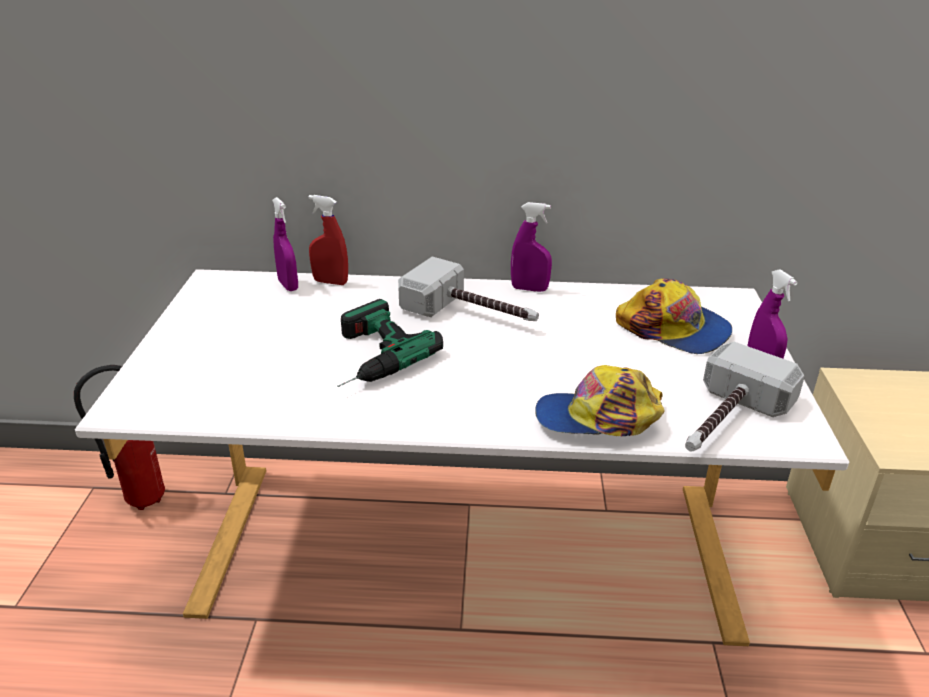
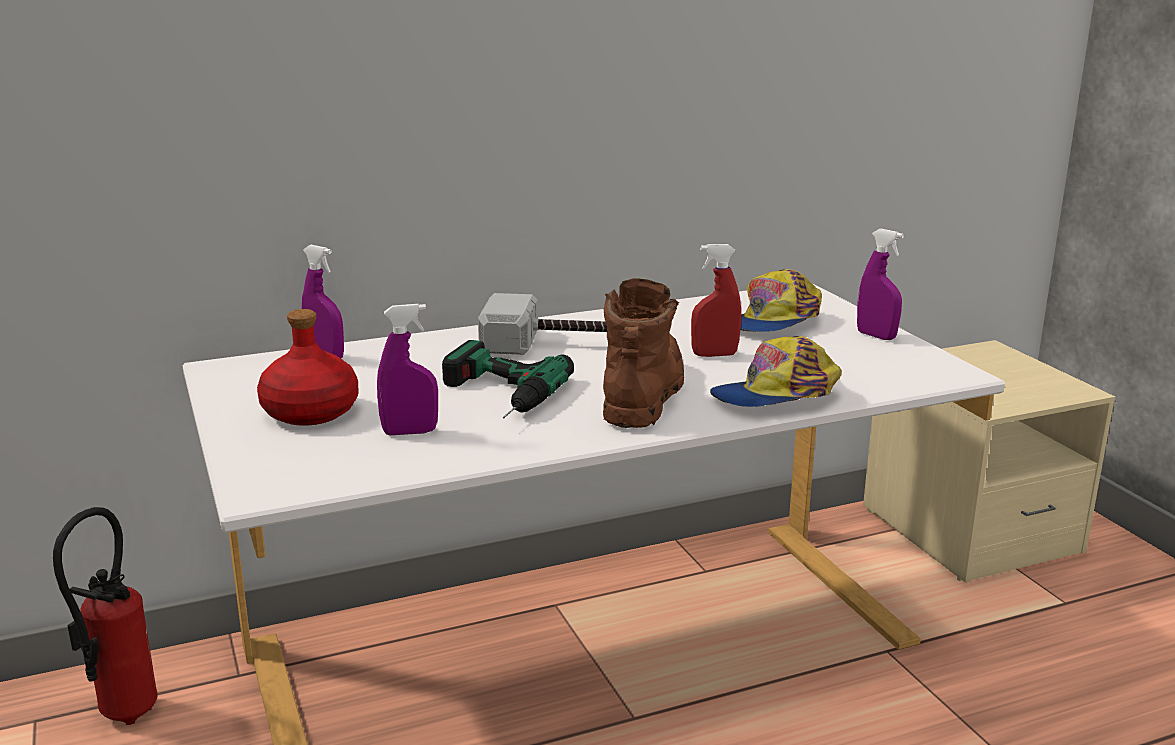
camera: 25 degrees left, 10 degrees down
(226, 339) = (310, 413): none -> red bottle
(330, 282) = (373, 346): red spray bottle -> red spray bottle (714, 355)
(485, 385) = (643, 393): none -> brown boot
(529, 289) = (600, 316): purple spray bottle -> purple spray bottle (410, 432)
(674, 329) = (772, 322): cap -> cap turned 120 degrees clockwise
(725, 422) = (885, 376): hammer -> none

